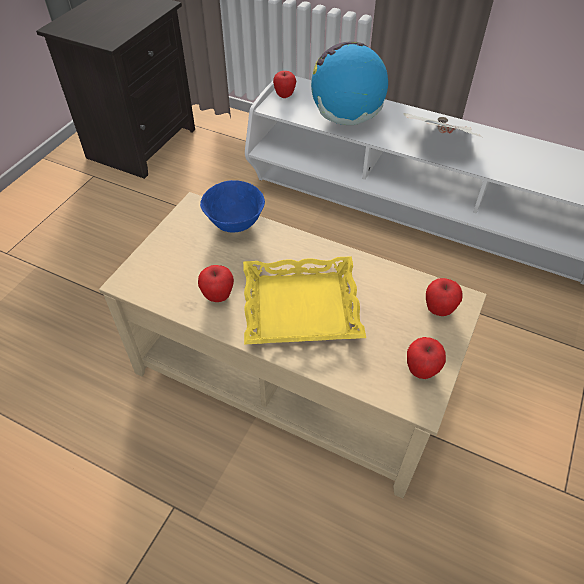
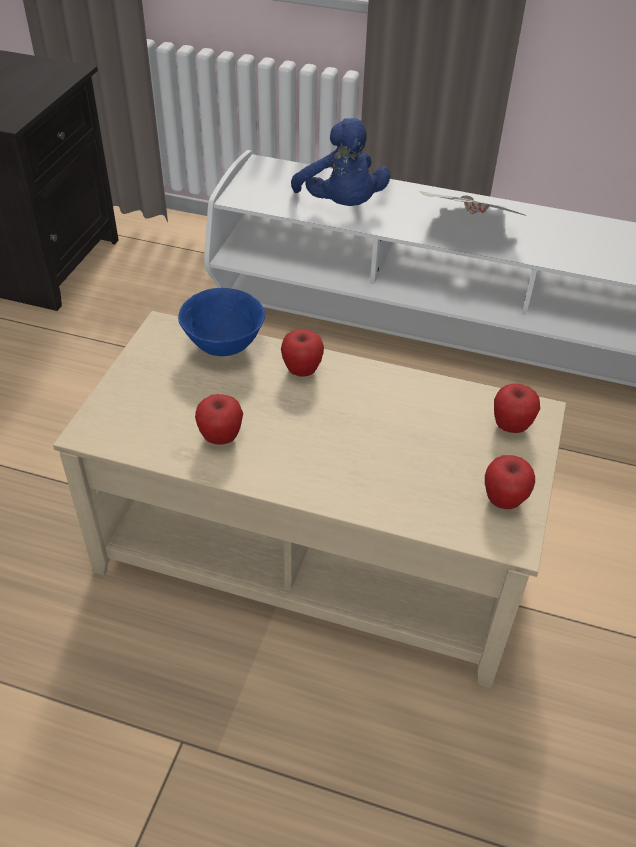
camera: 10 degrees left, 5 degrees down
(284, 95) = (252, 181): apple -> apple (302, 370)
(301, 306) = (334, 439): yellow tray -> none
(346, 118) = (341, 205): globe -> blue plush toy

